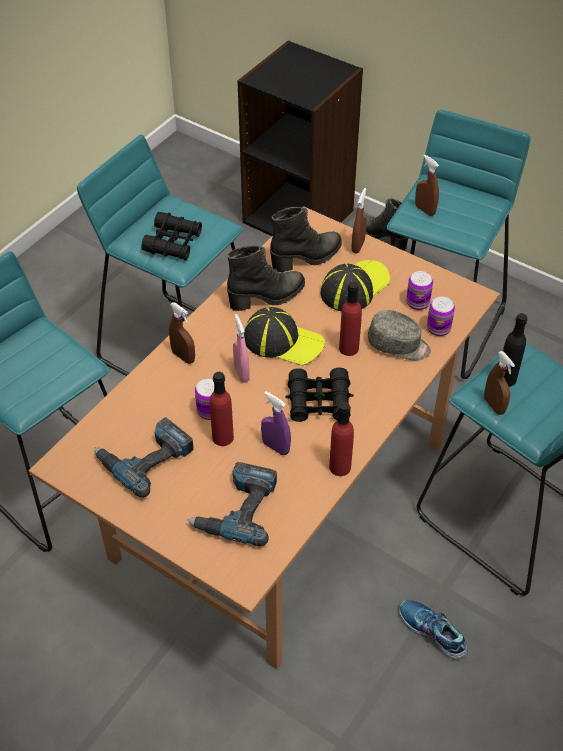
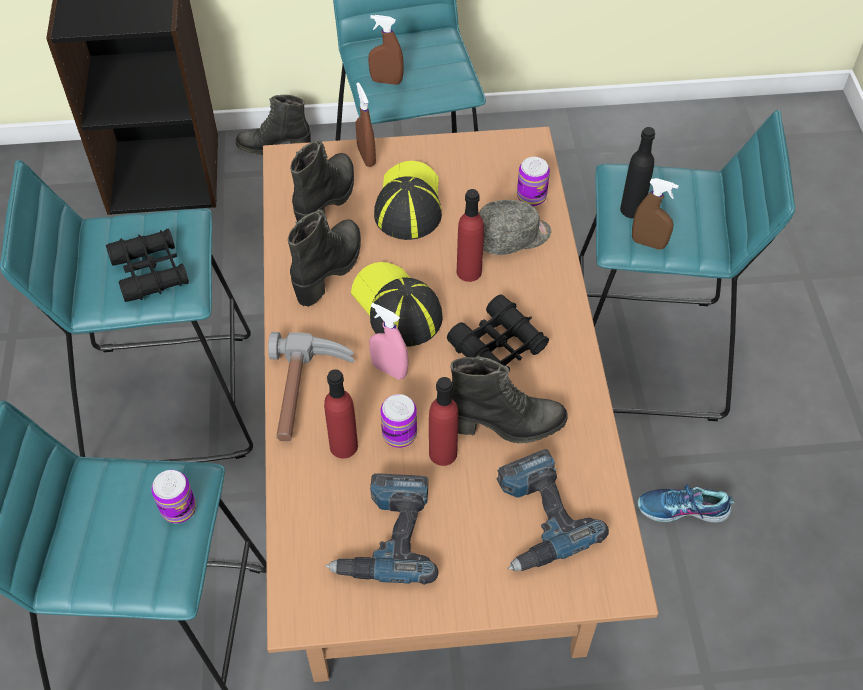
camera: 40 degrees left, 5 degrees up
(183, 357) = (308, 394): brown spray bottle -> hammer
(275, 447) = (506, 425): purple spray bottle -> black boot
(283, 341) = (396, 307): cap -> cap turned 105 degrees counterclockwise
(340, 467) = (587, 401): red bottle -> red bottle (343, 446)
(417, 303) = (485, 182): can -> can (178, 508)

